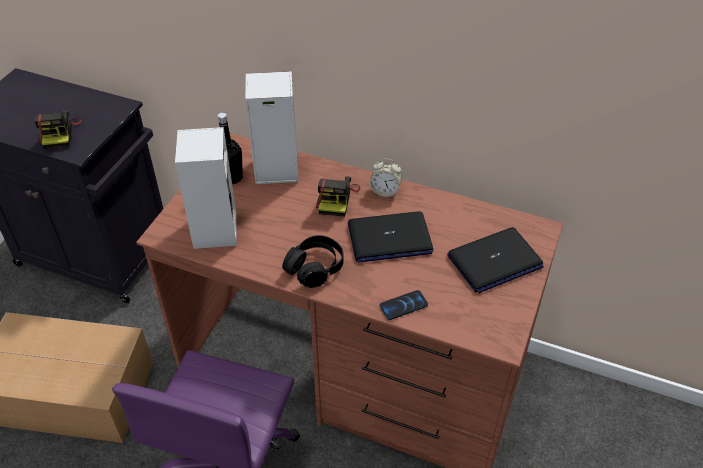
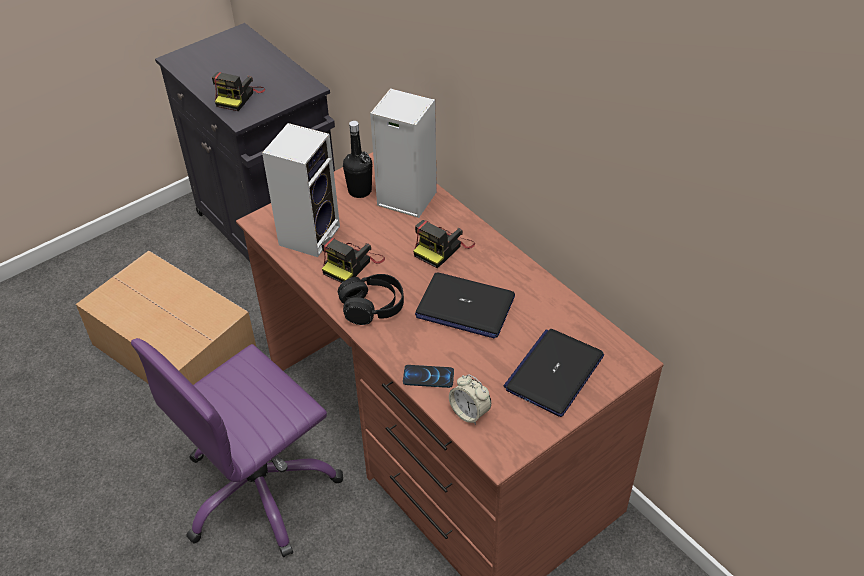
camera: 30 degrees right, 0 degrees up
(271, 240) = (352, 264): none -> camera
(385, 191) = (496, 258): alarm clock -> alarm clock (469, 412)
(494, 261) = (554, 372): laptop -> laptop turned 120 degrees clockwise

